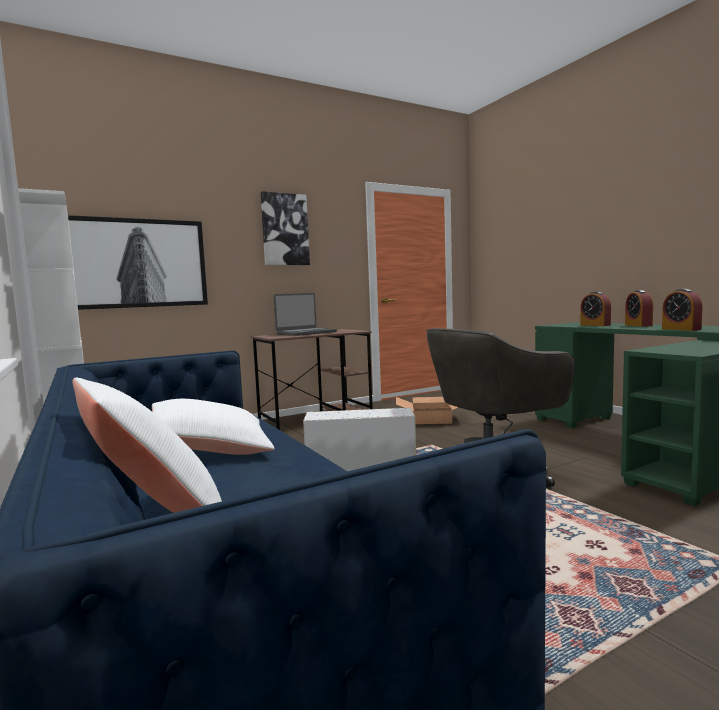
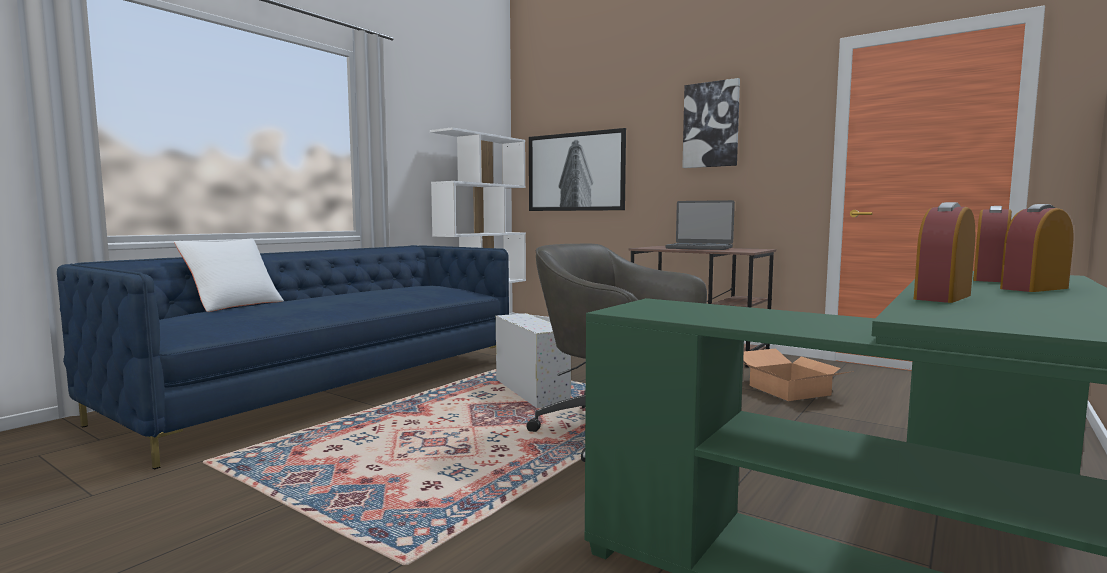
camera: 65 degrees right, 0 degrees up
(210, 448) = (343, 298): white pillow -> none

